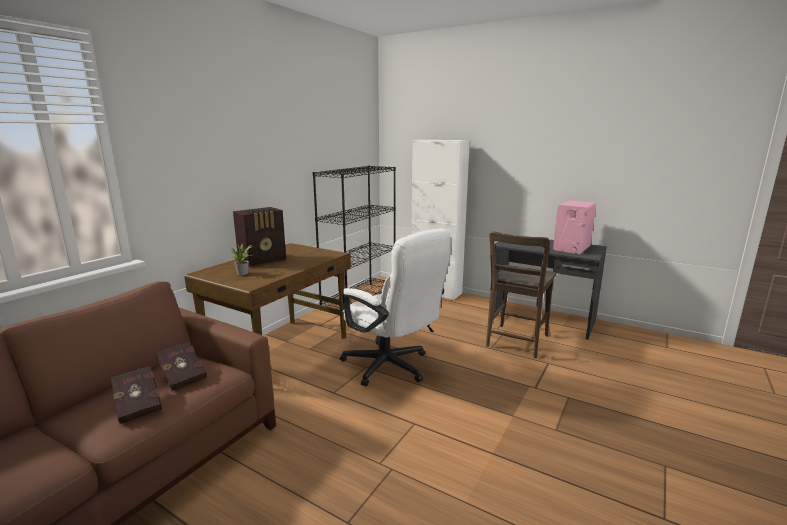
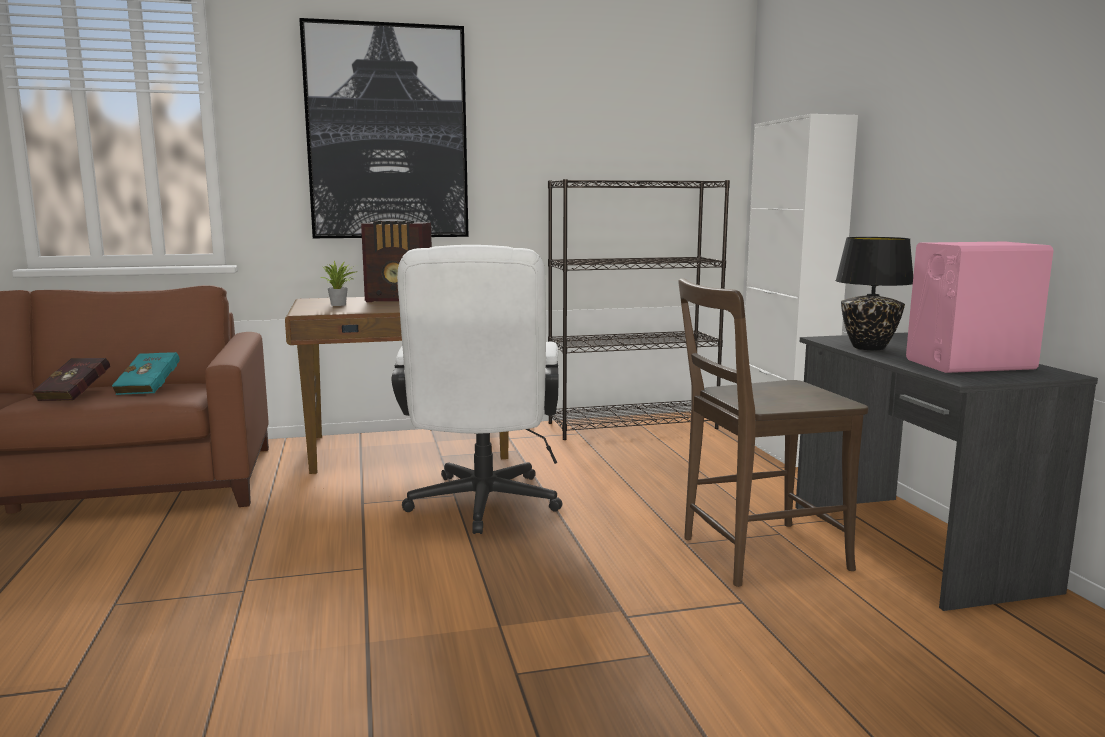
camera: 45 degrees right, 5 degrees down
(182, 376) = (151, 388): red book -> turquoise book
(229, 148) = (387, 133): none -> picture
(527, 246) = (869, 347): none -> black table lamp

